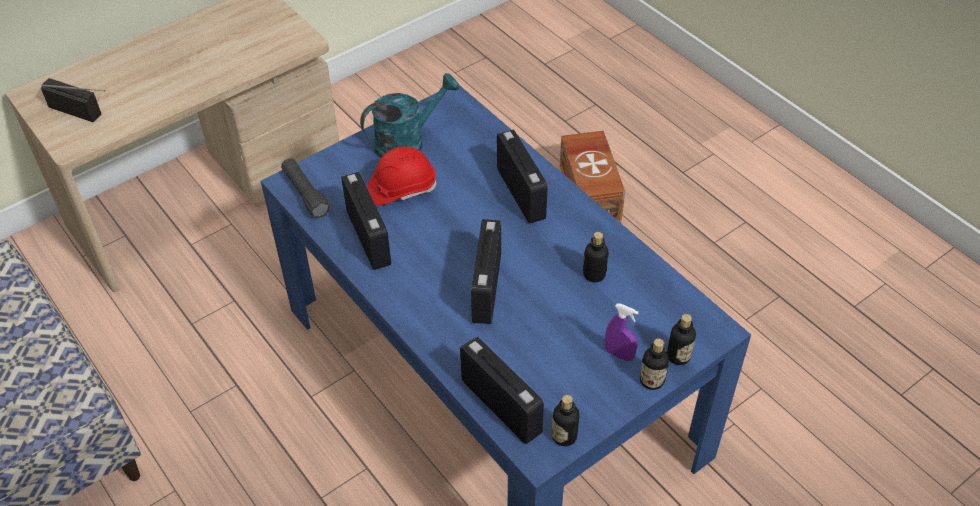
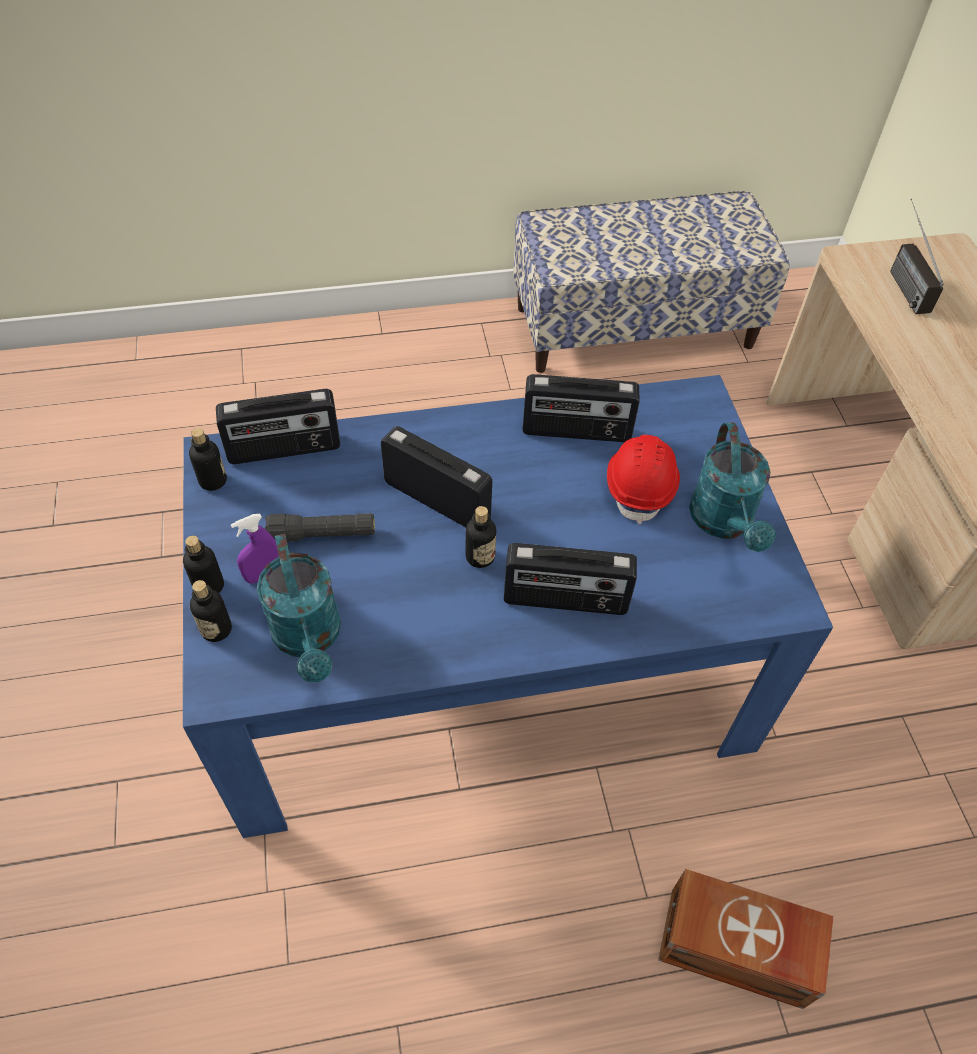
camera: 115 degrees right, 5 degrees up
(88, 114) = (901, 280): radio -> radio turned 120 degrees clockwise
(305, 194) = (677, 402): black flashlight -> black flashlight (322, 535)
(594, 274) = (386, 610): bottle -> bottle (480, 557)
(645, 303) = (309, 638): none -> turquoise watering can

